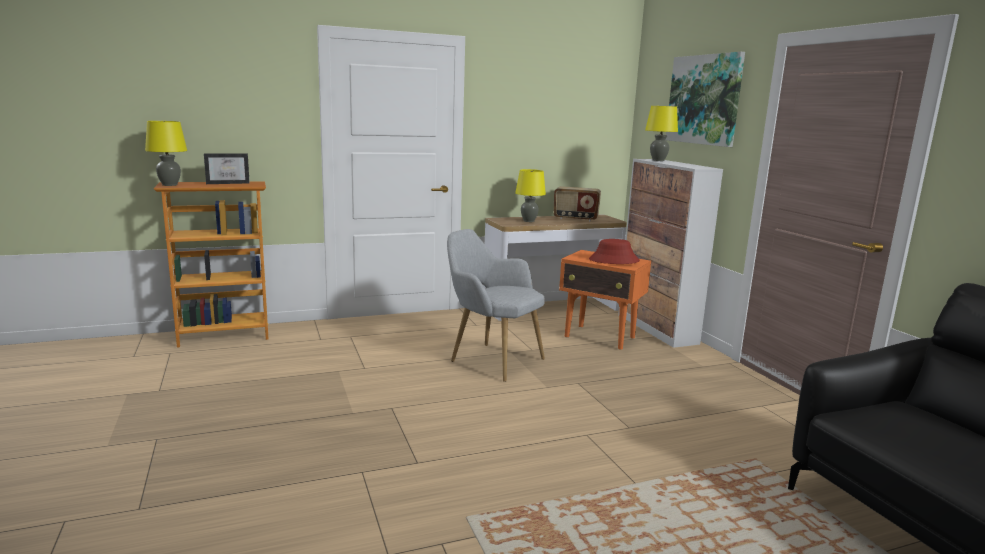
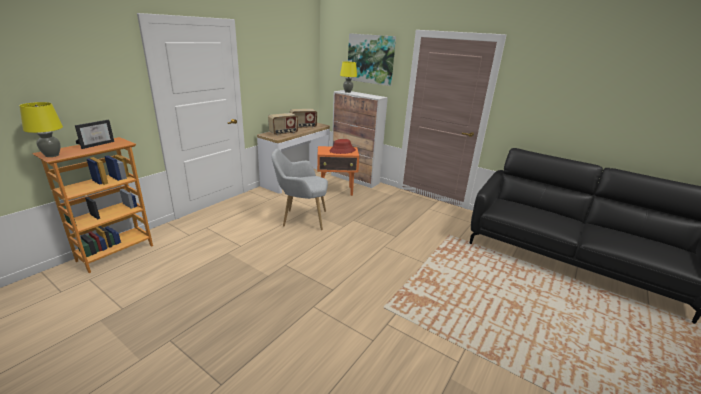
camera: 35 degrees left, 10 degrees up
(528, 221) = (283, 133): yellow table lamp -> radio

